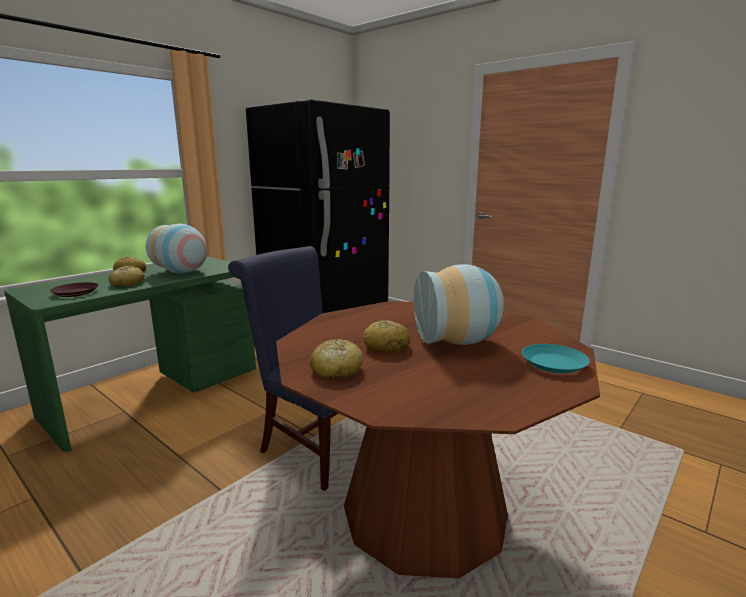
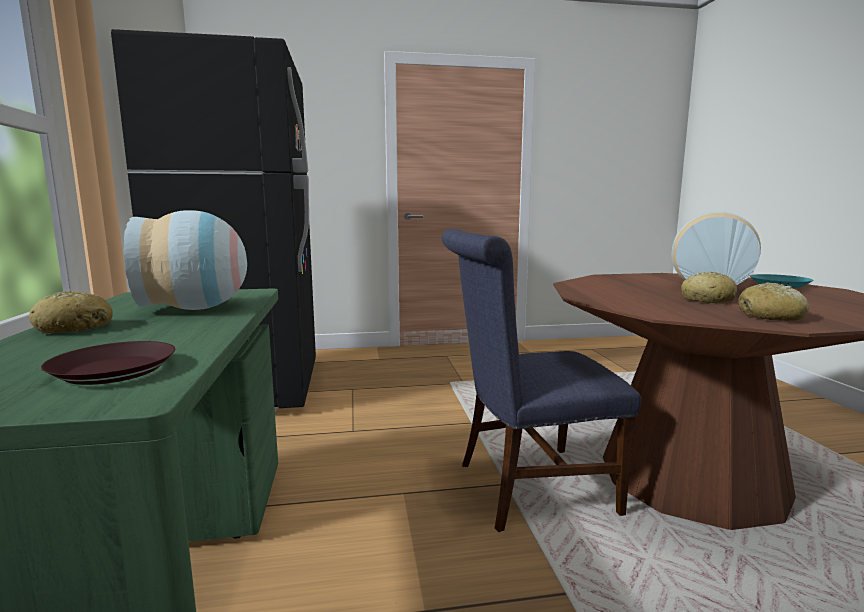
camera: 50 degrees left, 5 degrees down
(127, 283) = (165, 336): bread -> none

